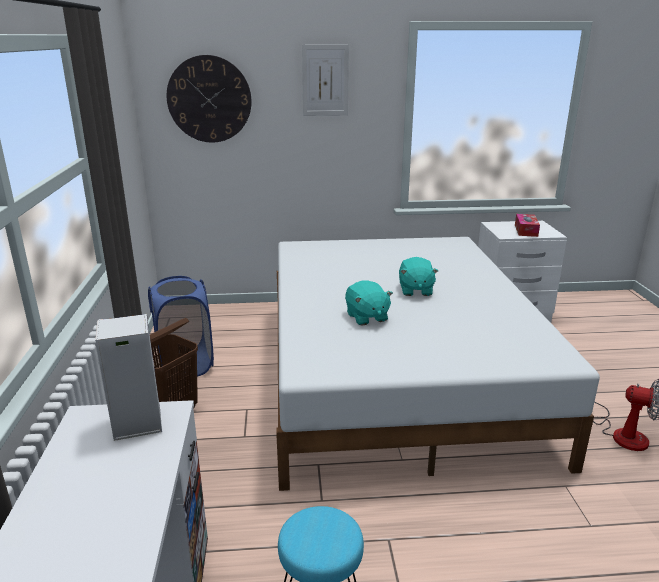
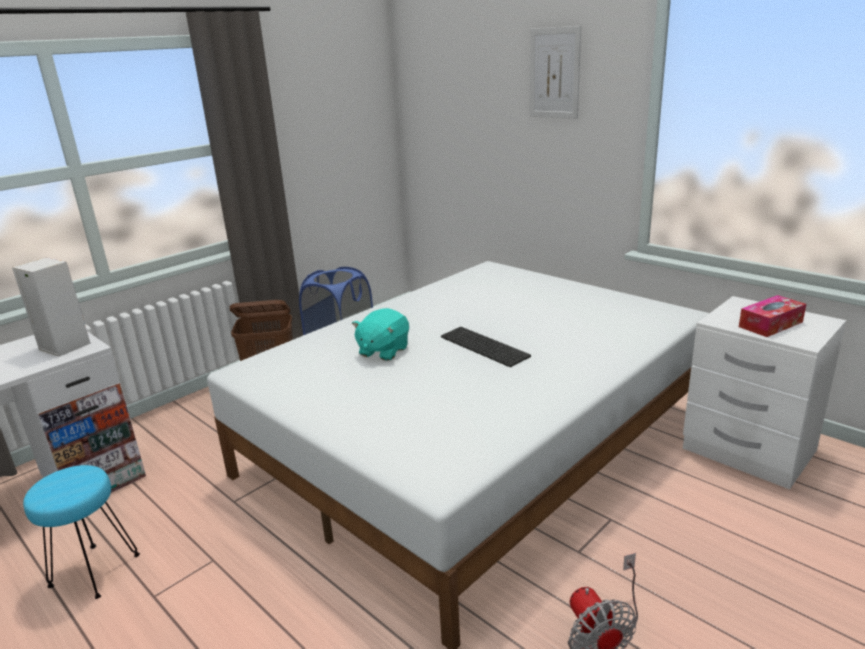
camera: 50 degrees right, 0 degrees up
(209, 99) = (448, 94): wall clock -> none
(415, 290) = (486, 346): turquoise plush toy -> keyboard

